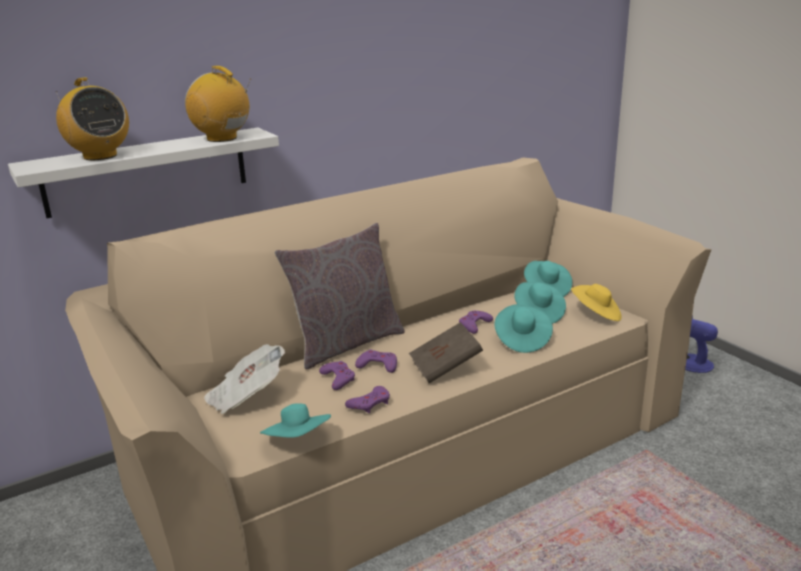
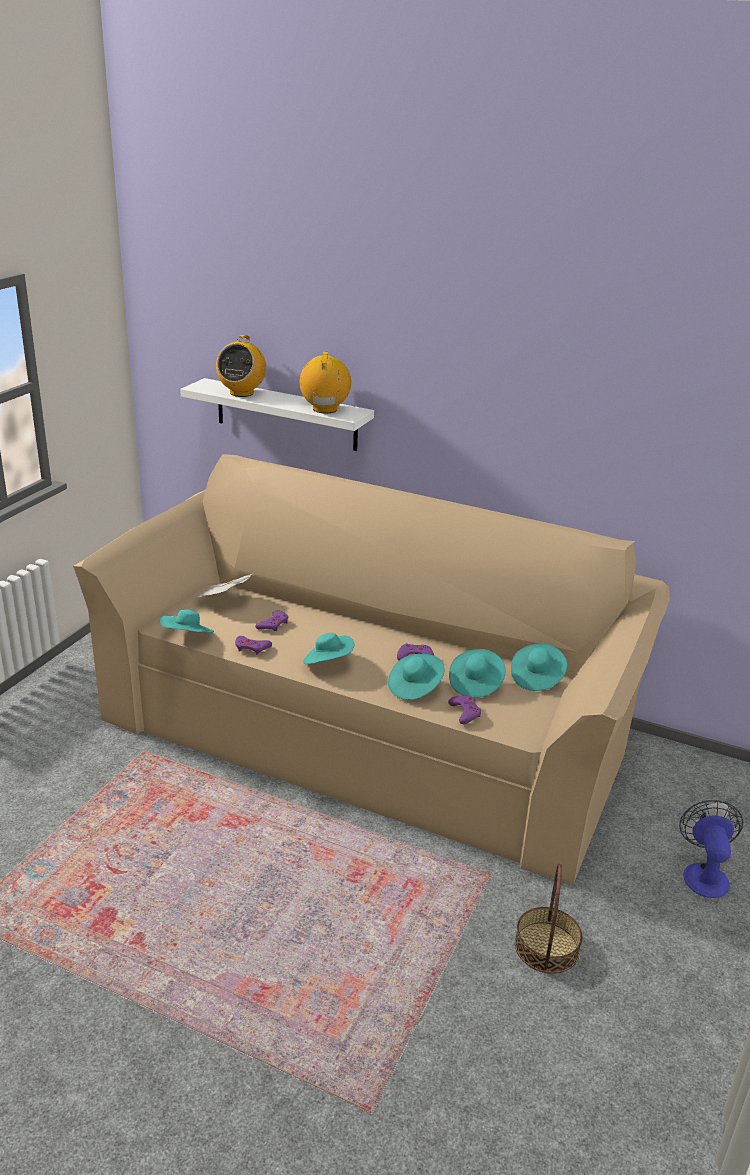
camera: 55 degrees right, 5 degrees up
(346, 343) = (330, 611): grey pillow -> none
(378, 365) = (305, 633): purple game controller -> purple game controller (465, 712)
(445, 367) = (328, 662): brown book -> turquoise hat
(596, 314) = (515, 718): yellow hat -> none
(742, 455) = (547, 947): none -> basket

